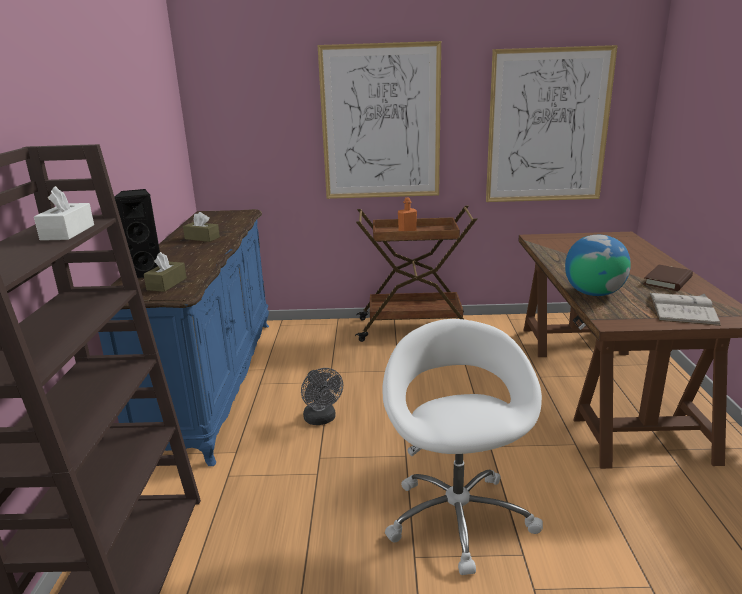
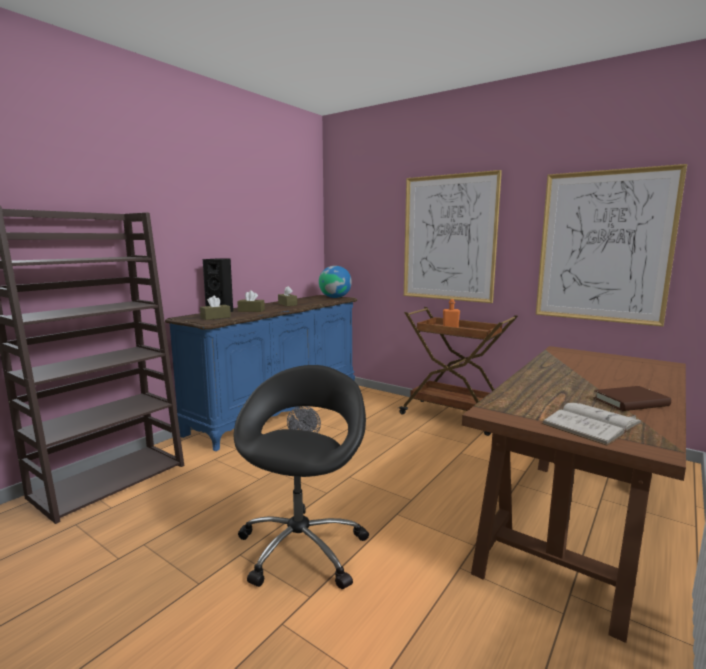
camera: 35 degrees right, 10 degrees down
(68, 232) = (112, 258): white tissue box -> none
(183, 260) = (251, 310): none -> brown tissue box
(458, 517) = (303, 546): white office chair -> black office chair
(593, 293) = (522, 392): globe -> globe (335, 297)

